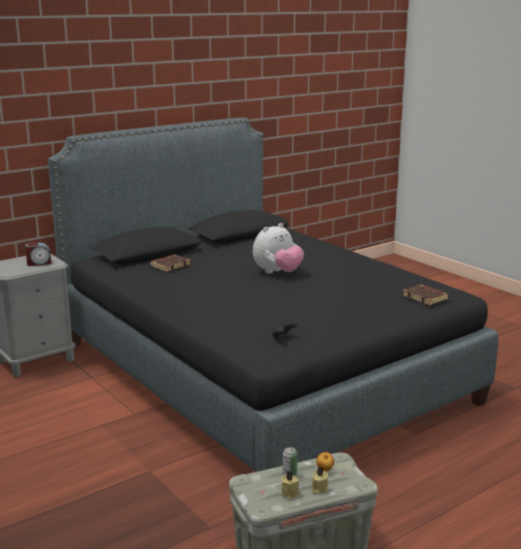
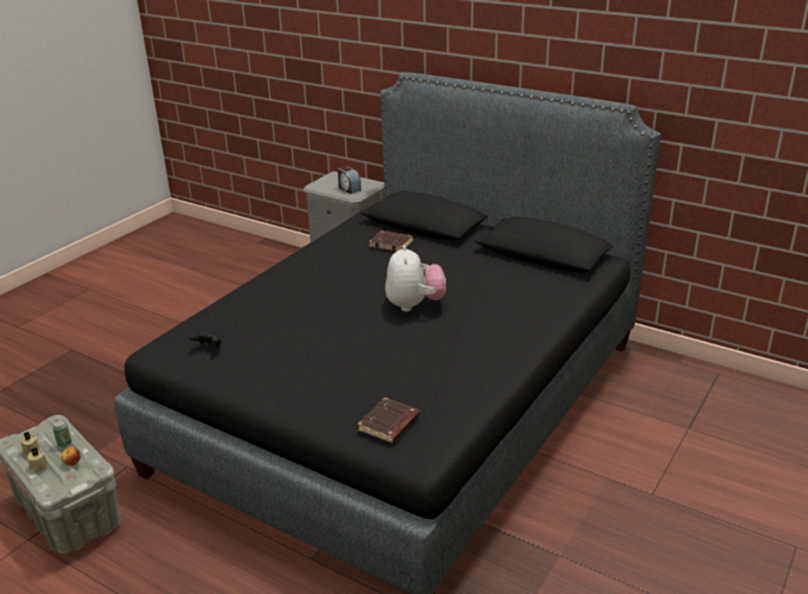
camera: 70 degrees right, 10 degrees up
(277, 273) = (414, 305): plush toy -> plush toy turned 120 degrees counterclockwise

